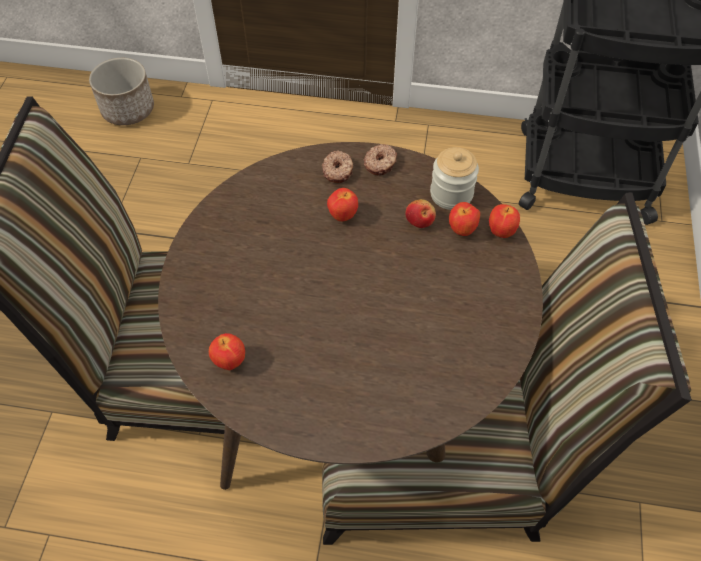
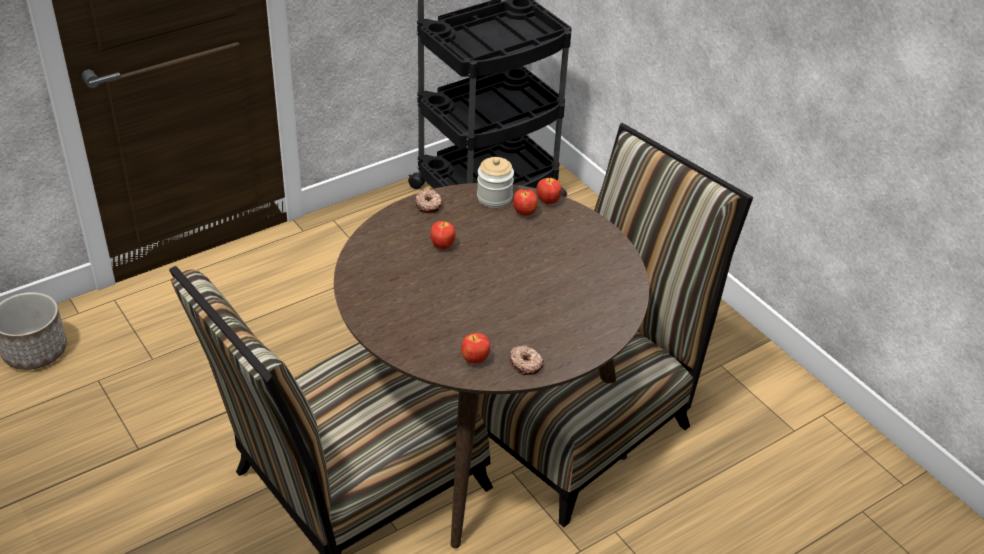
camera: 45 degrees left, 15 degrees down
(338, 171) = (406, 223): donut -> donut (525, 364)
(419, 220) = (493, 222): apple -> none

